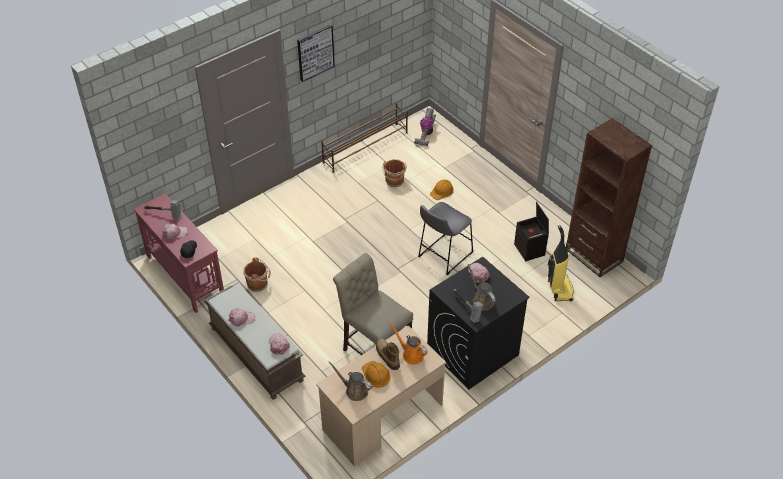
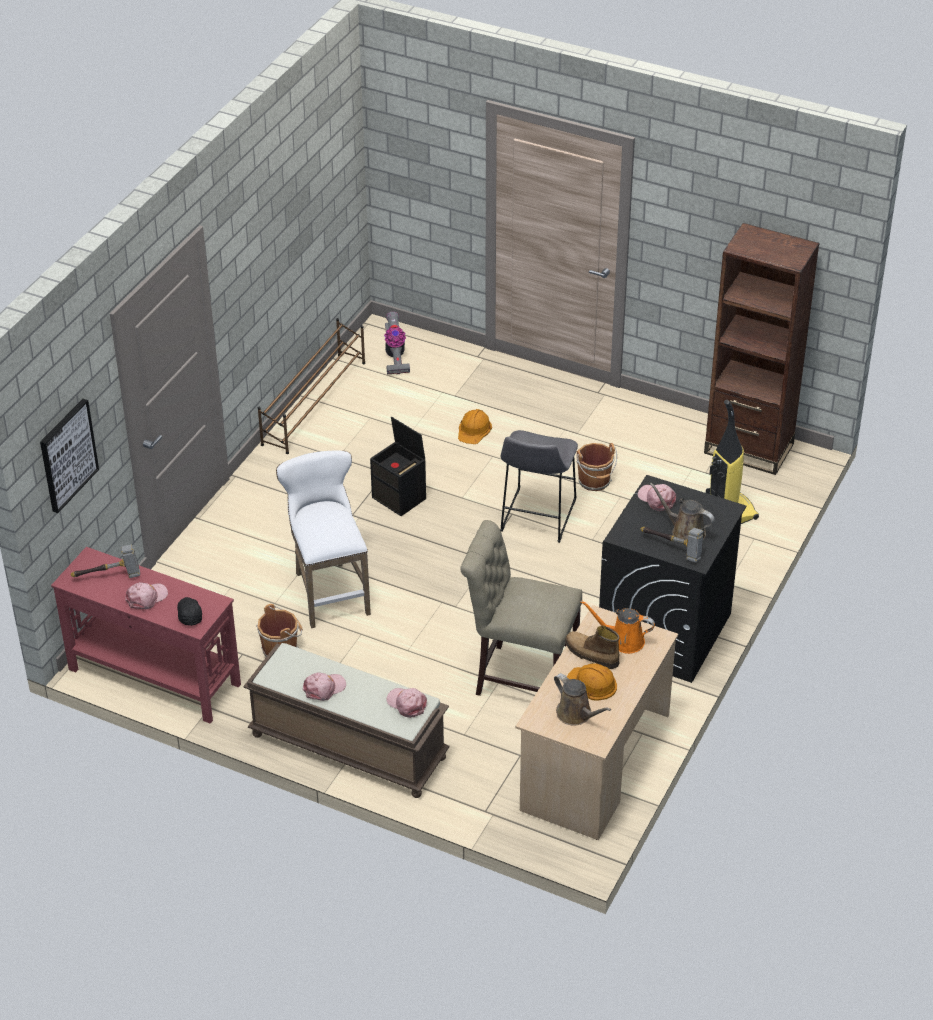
camera: 25 degrees left, 5 degrees down
(304, 259) = (329, 590): none -> white stool
(315, 52) = (242, 254): picture -> picture (67, 455)
(354, 390) = (576, 714): brown watering can -> brown watering can turned 135 degrees counterclockwise
(394, 181) = (393, 438): brown bucket -> brown bucket (595, 482)
(530, 250) = (655, 470): black storage box -> black storage box (400, 498)

